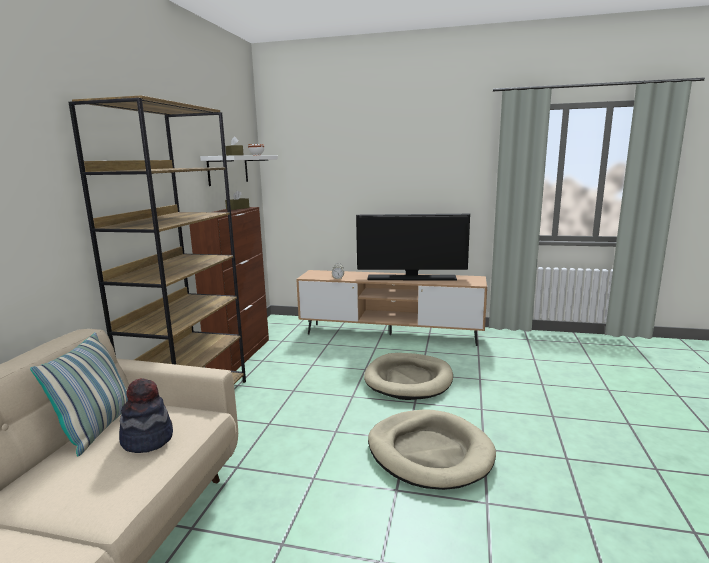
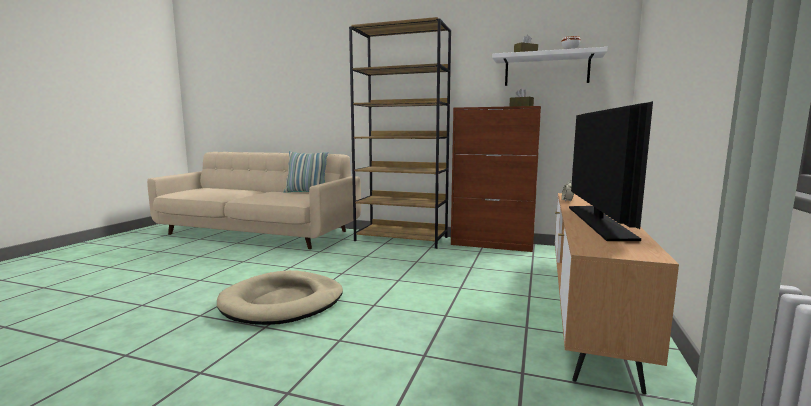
camera: 95 degrees right, 5 degrees down
(147, 439) = (283, 195): hat -> none
(408, 379) = (430, 307): beige dog bed -> none

